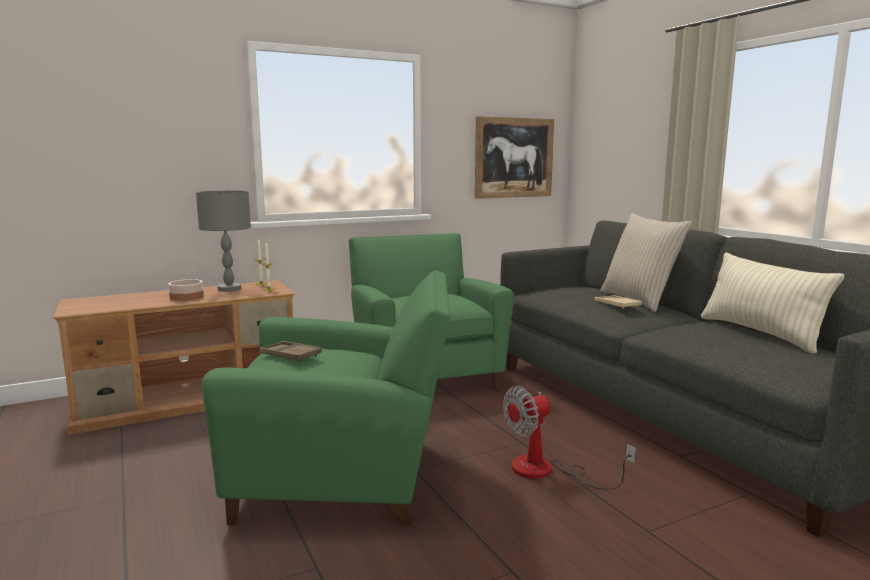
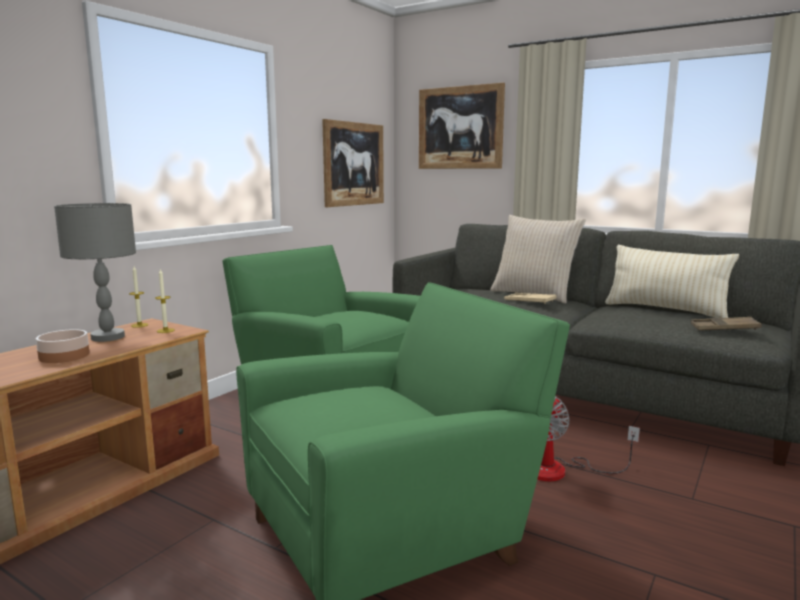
camera: 30 degrees left, 0 degrees up
(290, 356) = (329, 405): brown tray -> brown tray (724, 328)
(626, 119) = (460, 128): none -> picture

